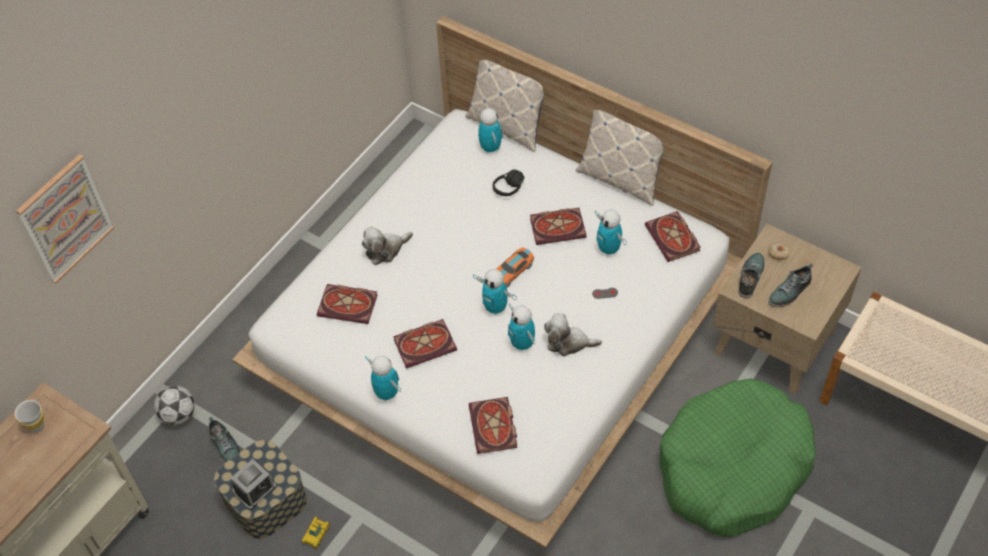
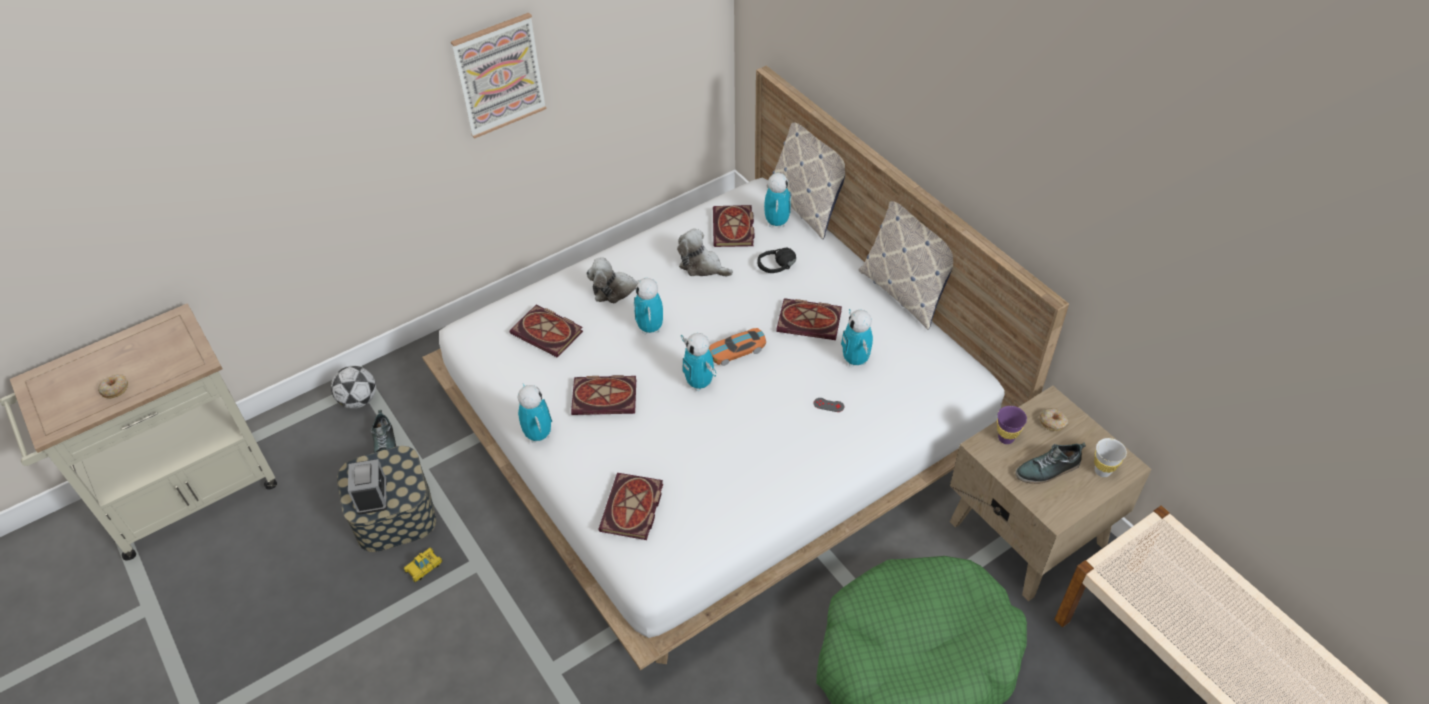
camera: 20 degrees right, 5 degrees down
(29, 476) = (115, 389): none -> donut
(37, 426) = (154, 343): white cup -> white cup (1102, 471)
(65, 218) = (239, 127): picture -> picture (499, 75)
(255, 491) = (372, 495): alarm clock -> alarm clock turned 75 degrees counterclockwise
(522, 344) = (709, 430): toy robot -> toy robot (650, 328)
(568, 342) = (762, 445): plush toy -> plush toy (702, 266)
(674, 239) = (936, 371): book -> book (734, 229)
(750, 277) = (1006, 438): shoe -> purple cup

